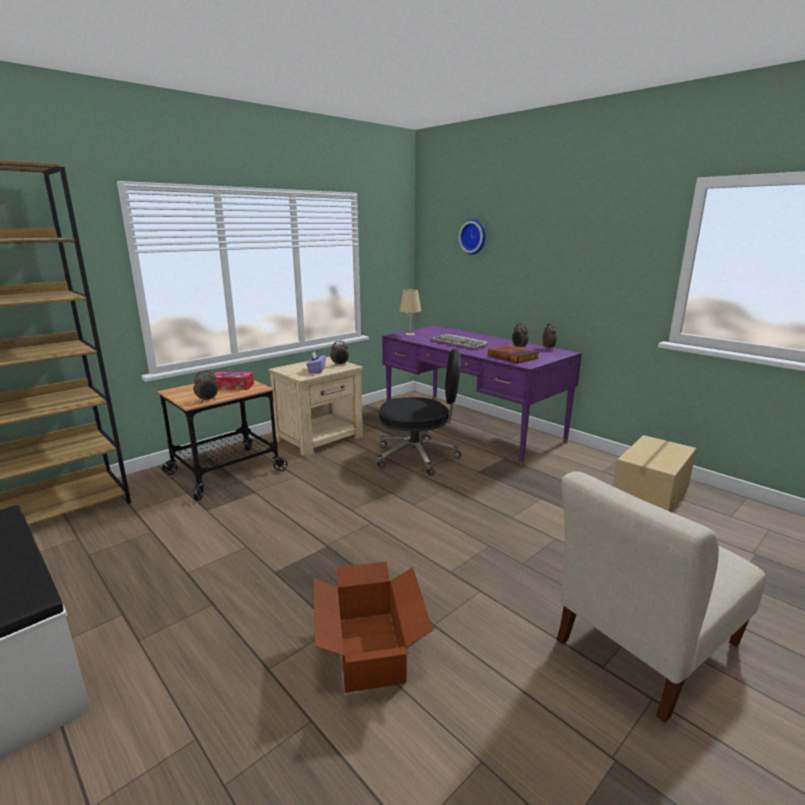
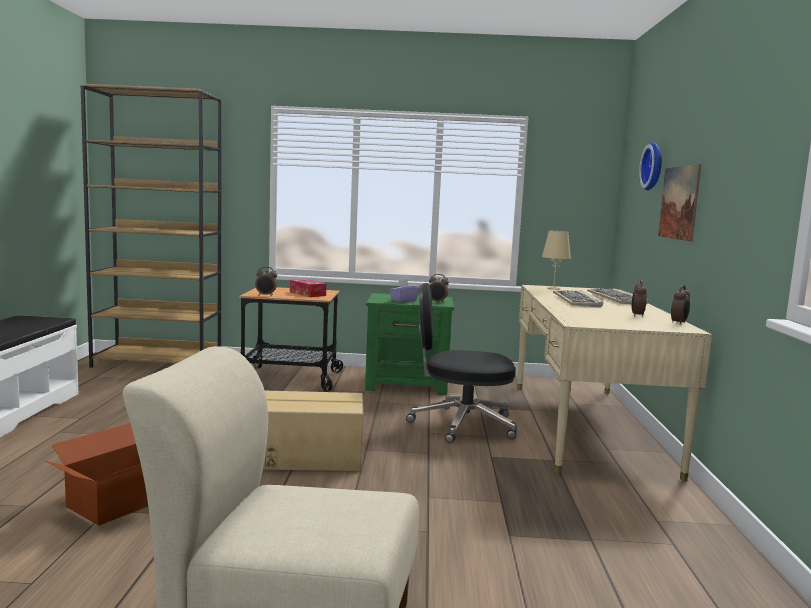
camera: 45 degrees right, 10 degrees down
(321, 438) = (408, 384): beige nightstand -> green nightstand
(418, 457) = (461, 424): black office chair -> black office chair turned 135 degrees clockwise
(466, 335) = (617, 299): none -> keyboard
(471, 427) = (586, 425): purple desk -> beige desk
(513, 356) = (592, 317): book -> none
(518, 265) = (679, 202): none -> picture
(649, 493) = (667, 565): cardboard box -> cardboard box (308, 456)

